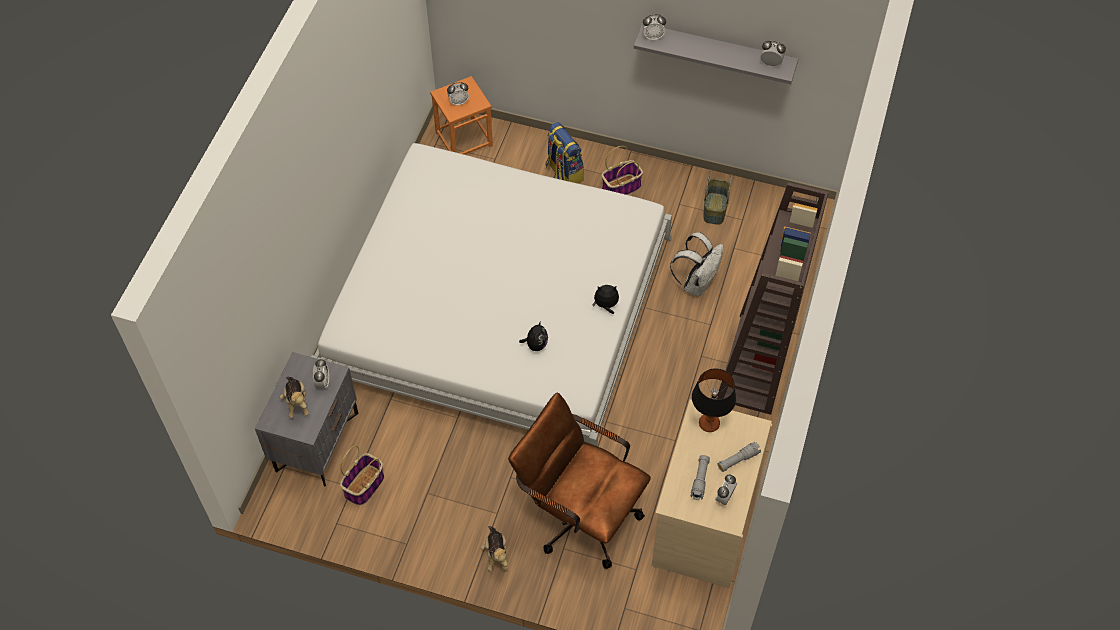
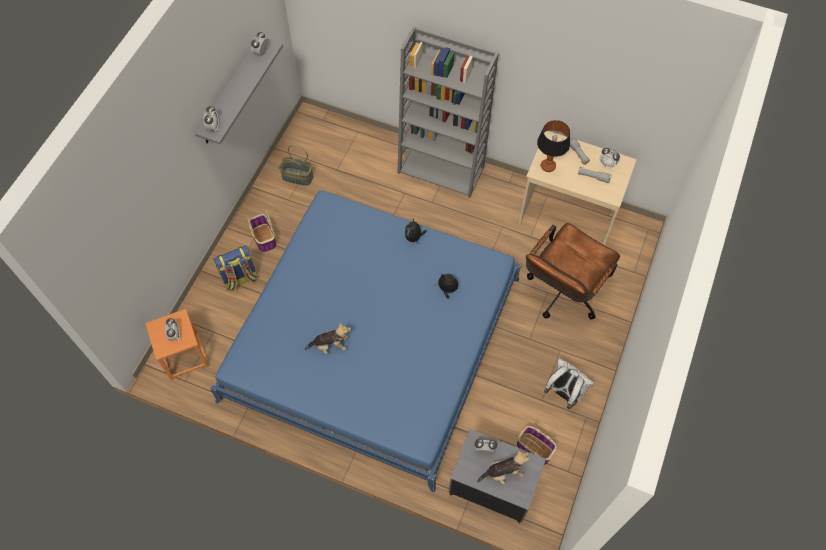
camera: 85 degrees left, 5 degrees up
(496, 554) = (594, 352): plush toy -> plush toy (330, 345)
(498, 309) = (373, 338): white bed -> blue bed
(696, 283) = (366, 197): white backpack -> white backpack (564, 393)
(756, 364) = (442, 169): brown bookcase -> grey bookcase

